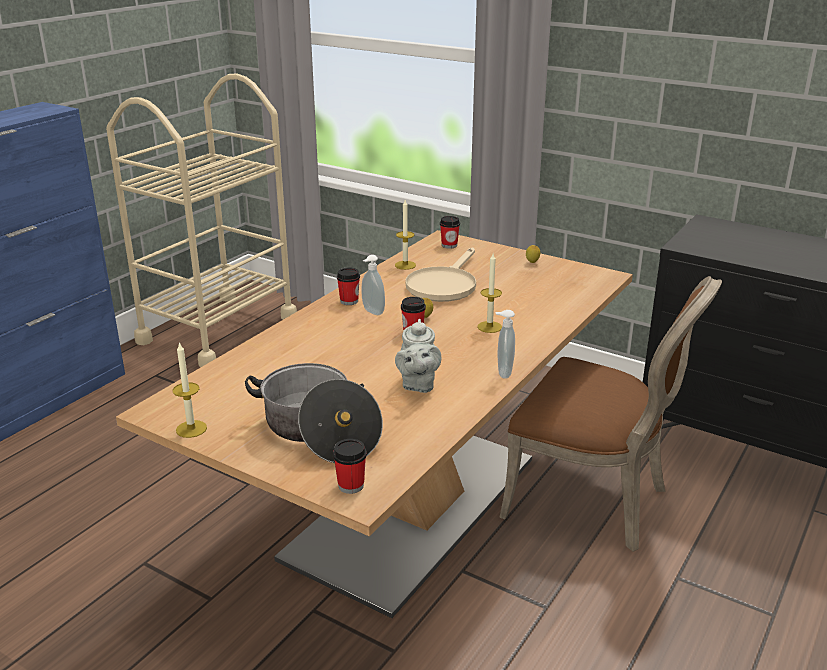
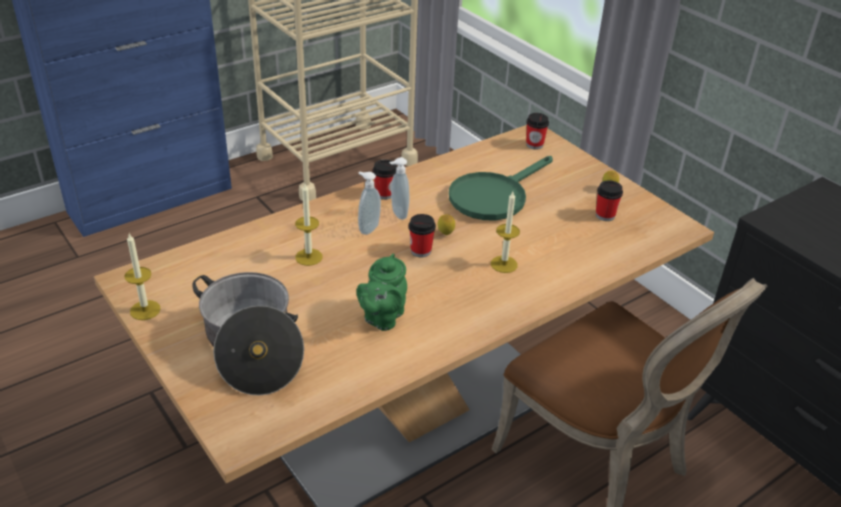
camera: 20 degrees right, 10 degrees up
(351, 485) = (239, 422): cup -> cup (605, 215)
(405, 265) = (471, 161): candle -> candle (308, 257)
(417, 384) = (382, 318): grey teapot -> green teapot
(444, 284) = (494, 196): beige frying pan -> green frying pan
(503, 372) = (477, 328): soap dispenser -> soap dispenser (368, 228)

